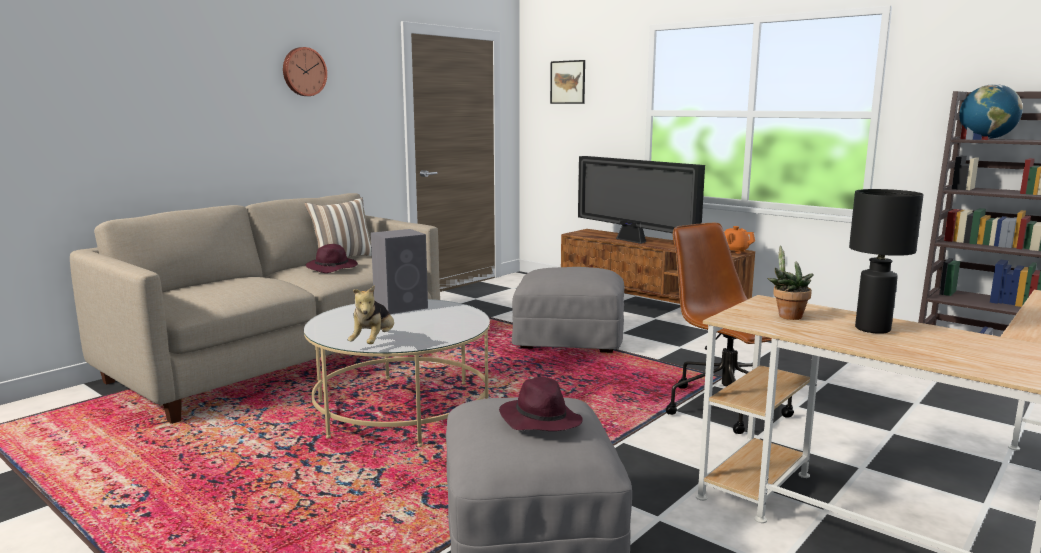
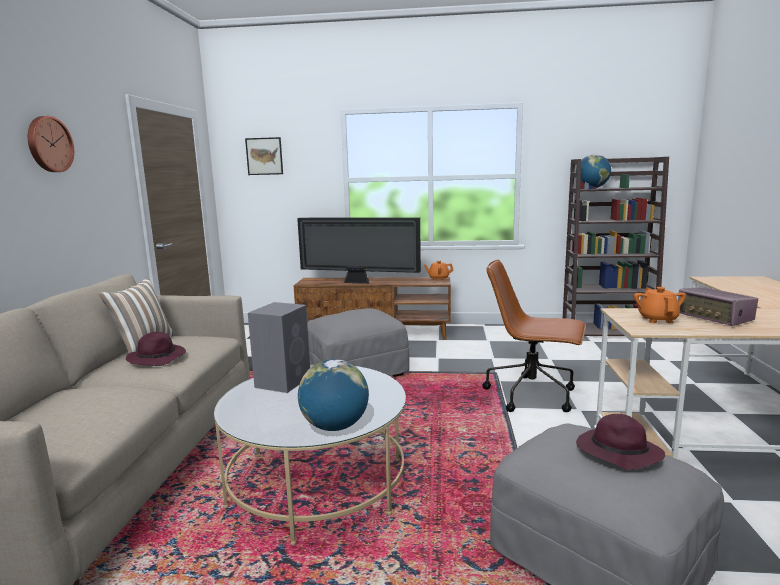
camera: 35 degrees left, 0 degrees up
(374, 342) = (335, 427): plush toy -> globe
(787, 316) = (657, 319): potted plant -> orange teapot
(873, 329) = (714, 318): black table lamp -> radio

